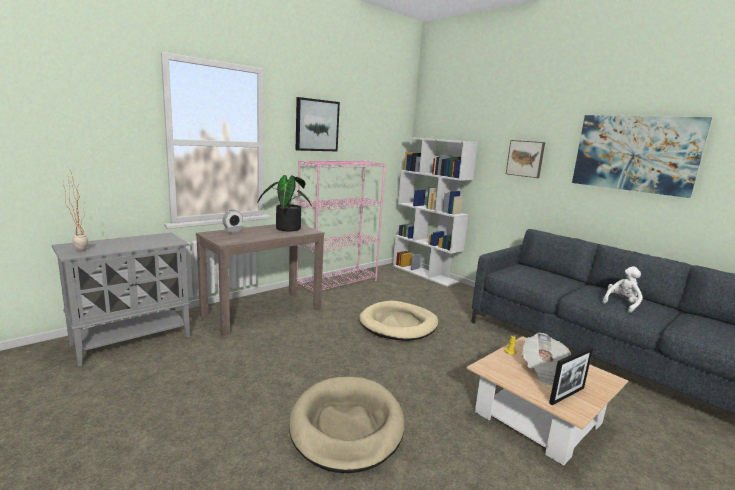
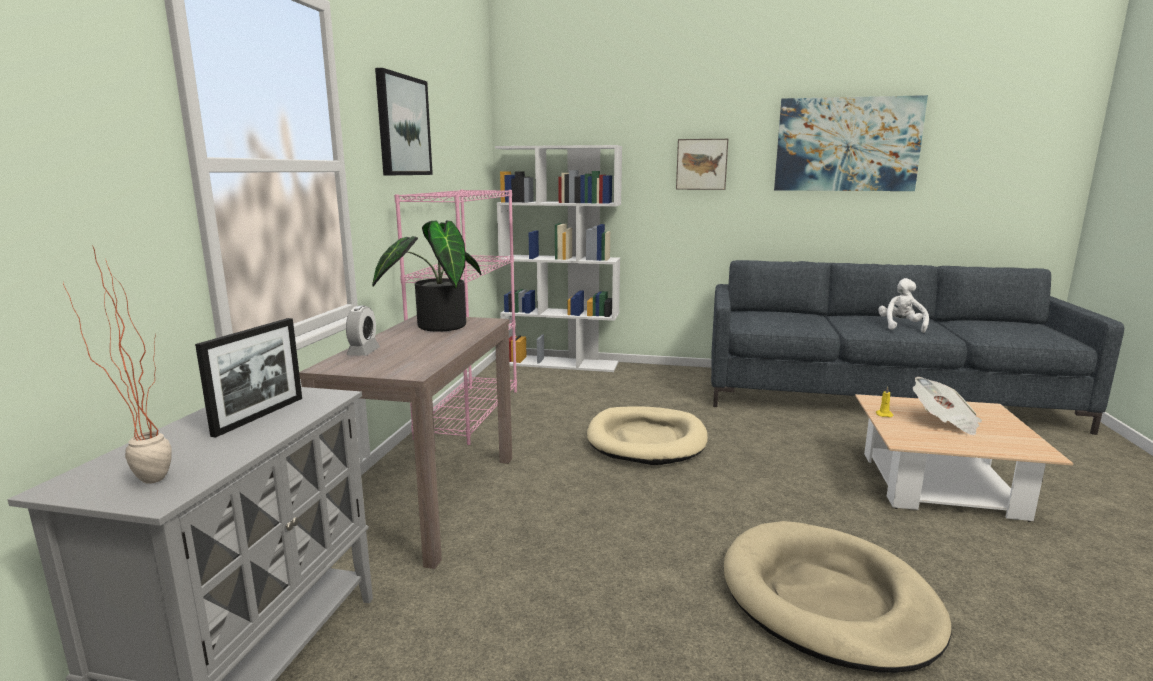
camera: 35 degrees left, 0 degrees up
(567, 395) = (1004, 438): picture frame -> picture frame (259, 416)

